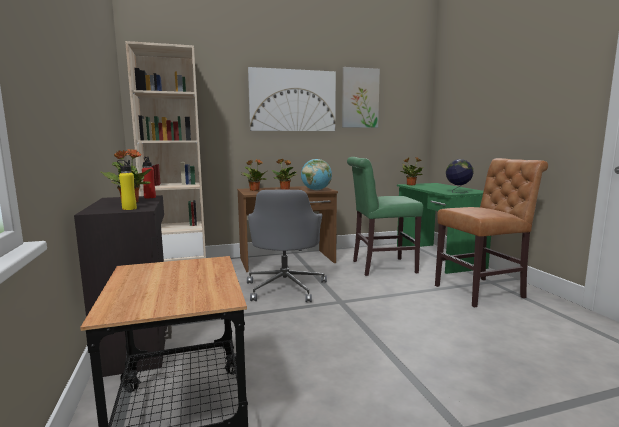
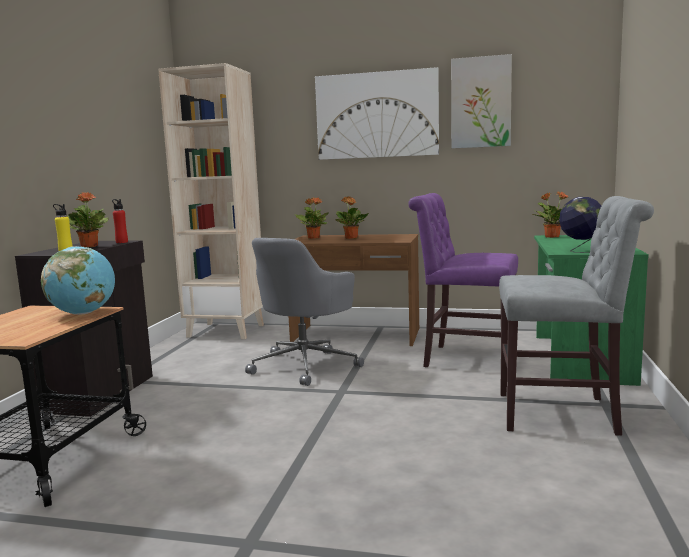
camera: 30 degrees right, 0 degrees up
(316, 190) = (385, 240): globe -> globe (83, 313)
(380, 267) = (464, 359): green chair -> purple chair
(482, 291) = (564, 414): brown chair -> grey chair

